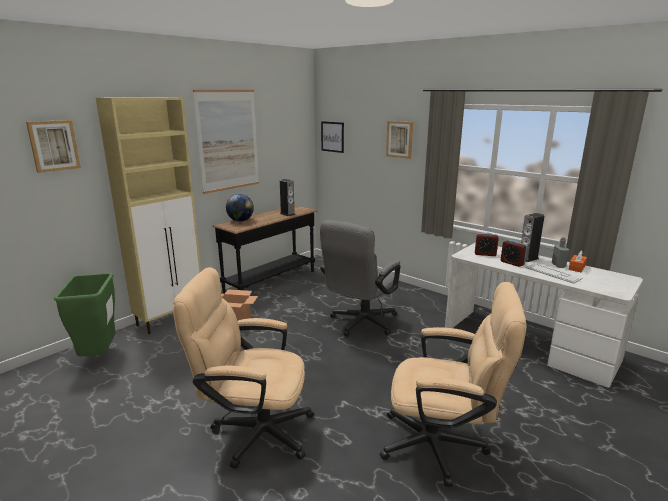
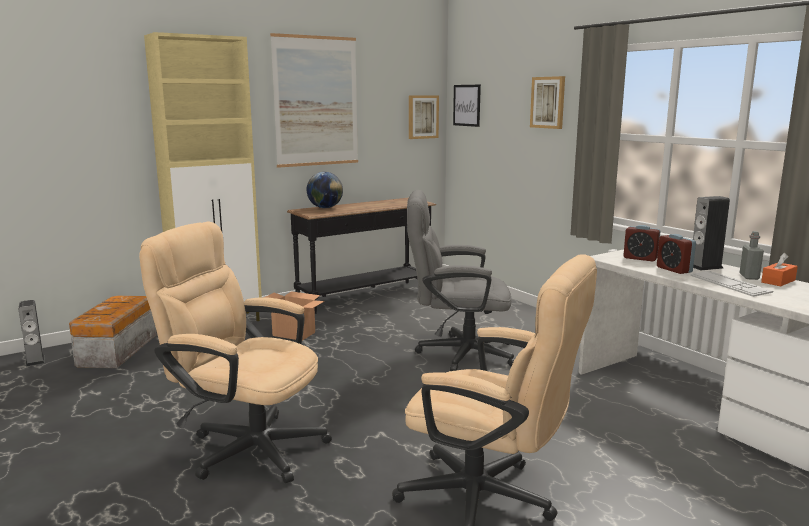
camera: 15 degrees right, 5 degrees down
(53, 145) = (91, 89): picture -> picture (423, 117)
(99, 356) = (116, 350): green trash can -> storage box
(287, 214) = (391, 205): speaker -> speaker (35, 360)
(360, 324) = (457, 353): grey office chair -> grey office chair turned 45 degrees clockwise

